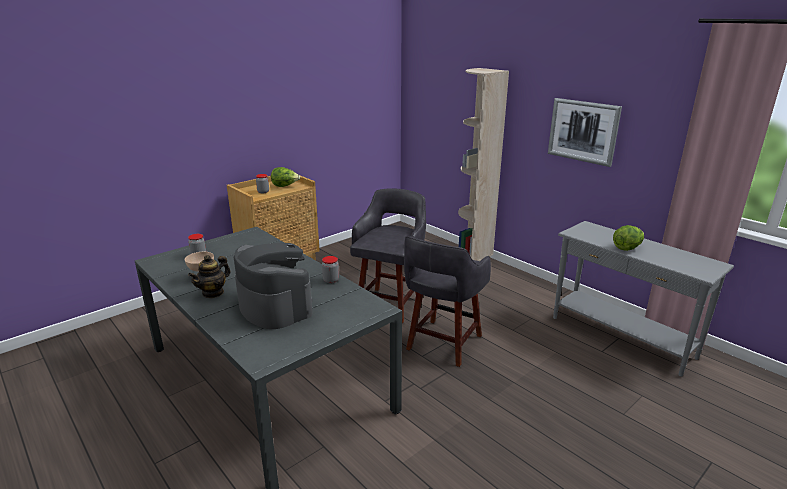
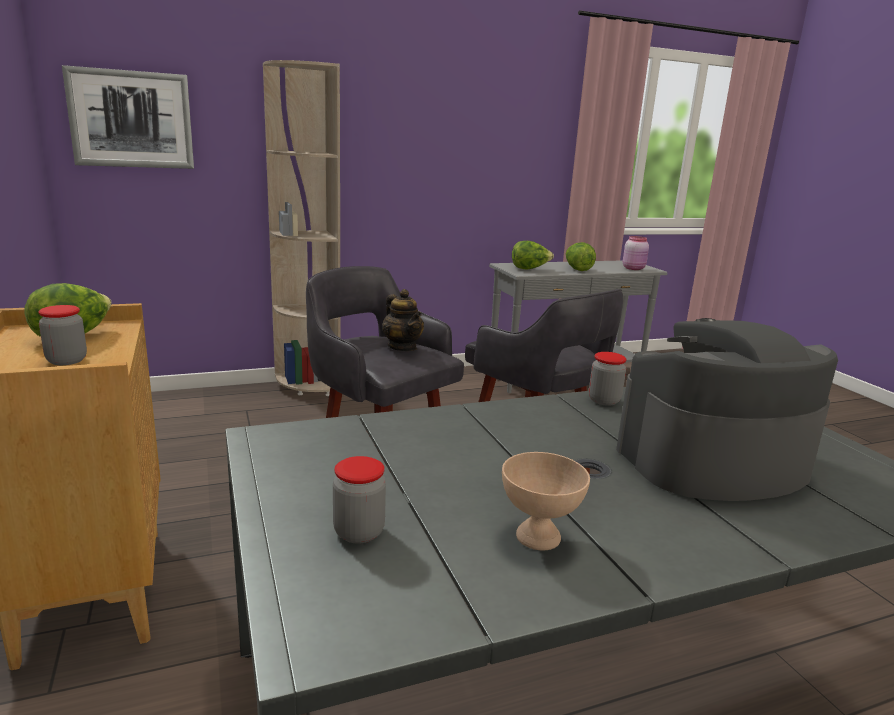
camera: 70 degrees left, 5 degrees down
(213, 293) = (635, 527): teapot -> teapot (402, 347)
(583, 131) = (451, 152): picture -> picture (131, 119)
(590, 233) = (529, 269): none -> lettuce
(687, 268) = (634, 268): none -> pink jar

